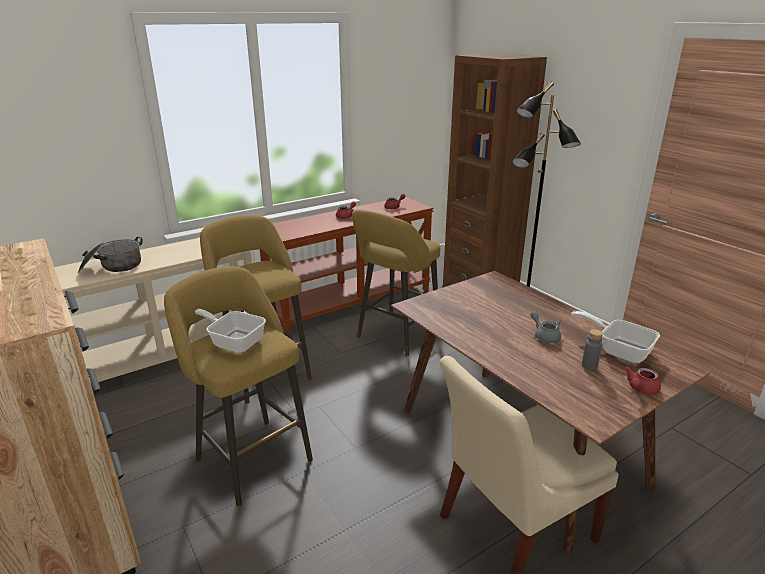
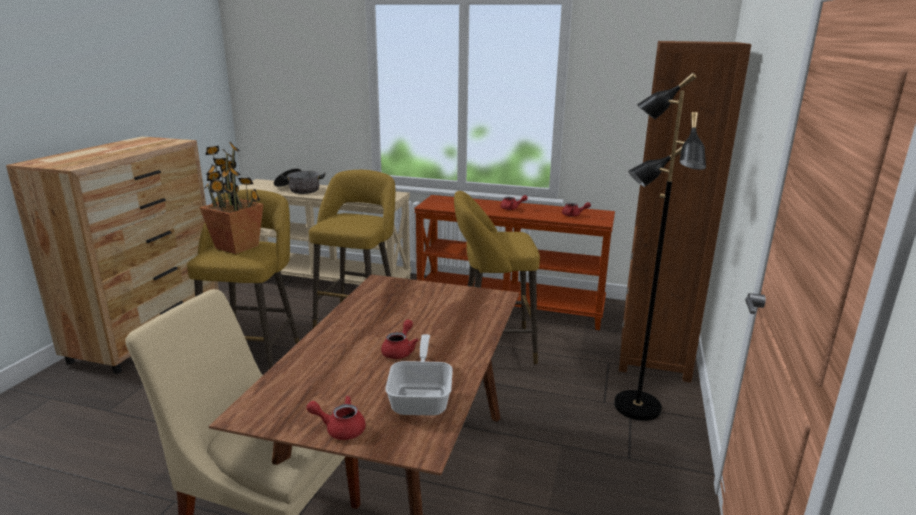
camera: 50 degrees right, 5 degrees down
(233, 341) = (236, 247): frying pan -> potted plant
(545, 336) = (400, 351): grey teapot -> red teapot
(589, 366) = (361, 388): grey bottle -> none

